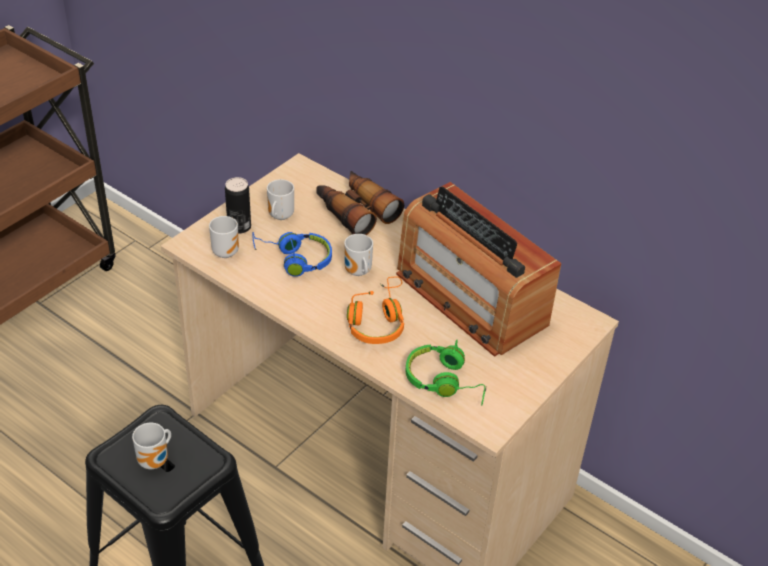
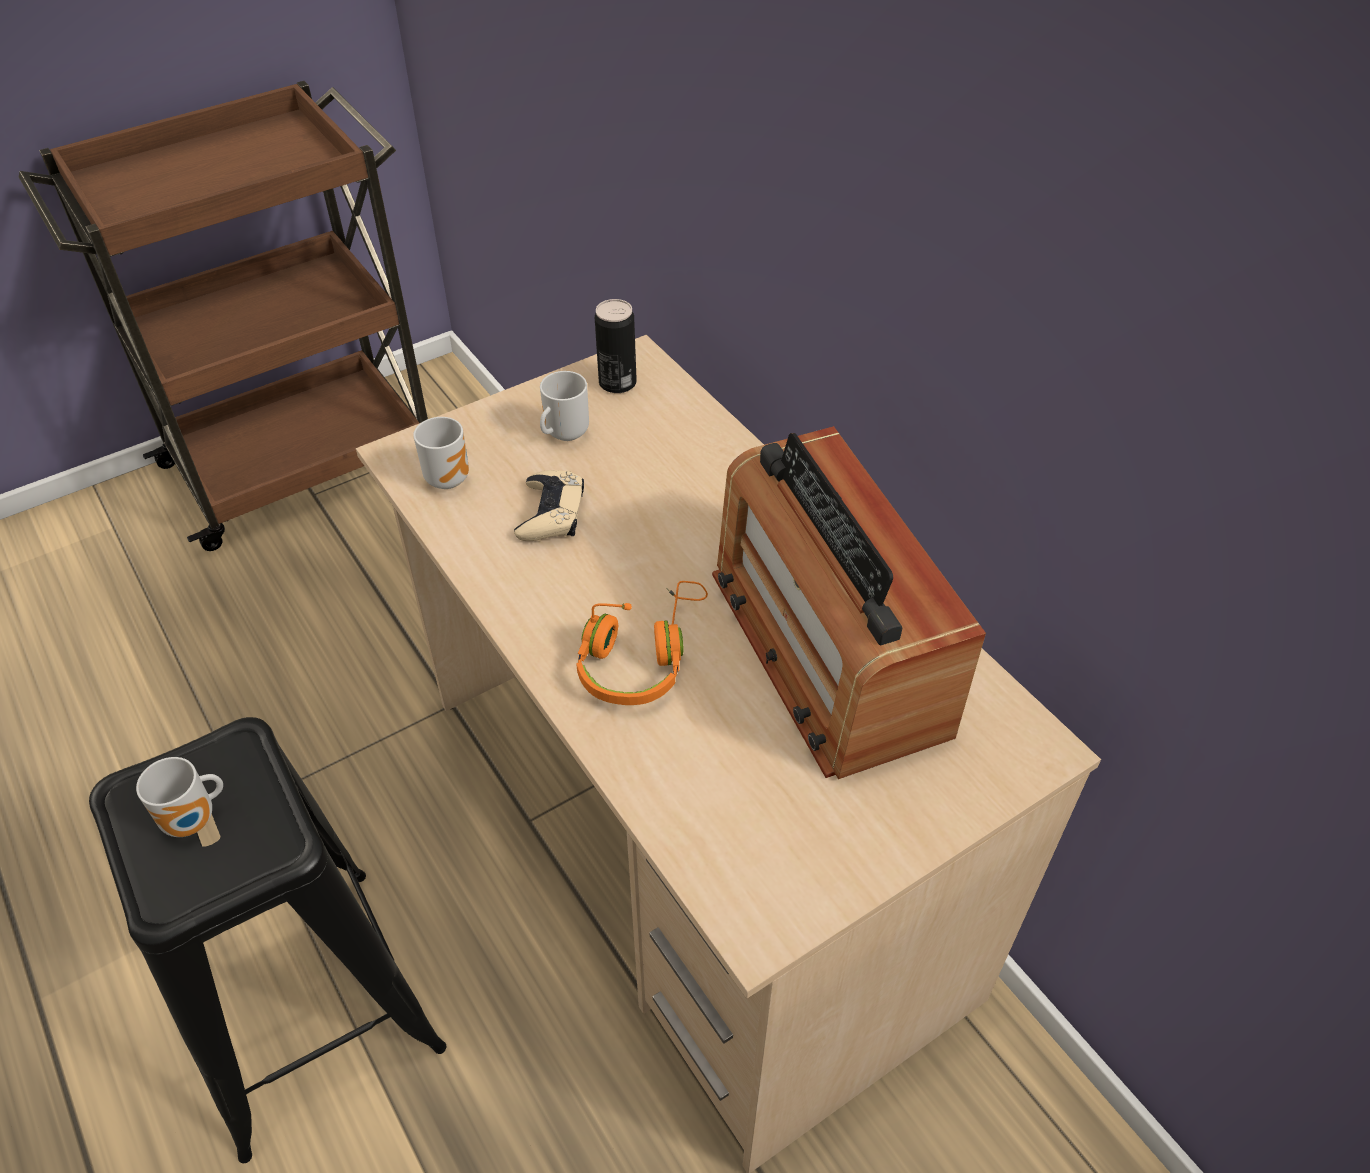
camera: 20 degrees right, 5 degrees up
(239, 227) = (492, 440): can -> can (617, 383)
(293, 259) = (551, 513): blue headphones -> beige game controller
(355, 211) = (693, 448): binoculars -> none
(357, 273) = (646, 558): mug -> none
(445, 381) = (711, 809): green headphones -> none

